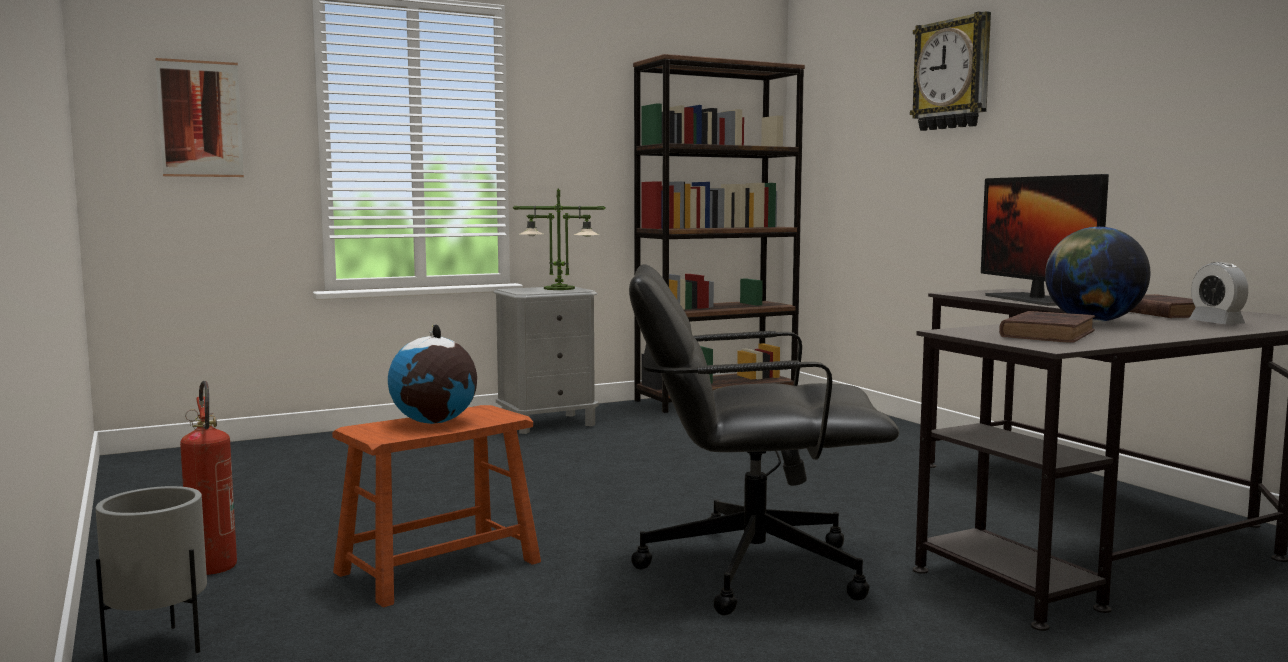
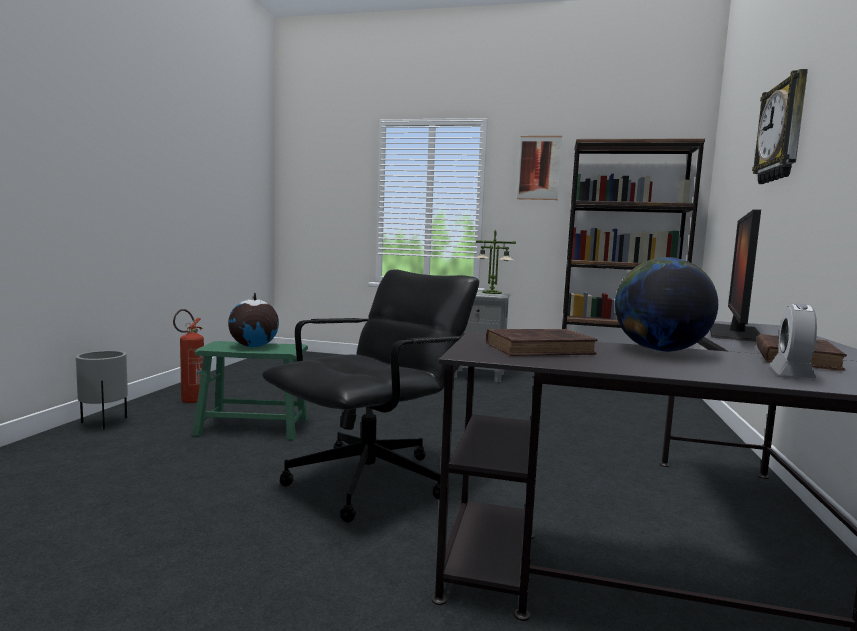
camera: 40 degrees right, 0 degrees up
(200, 119) = (324, 191): picture -> picture (539, 168)
(439, 567) = (253, 427): brown stool -> green stool
(749, 569) = (370, 481): black office chair -> black office chair turned 90 degrees clockwise

